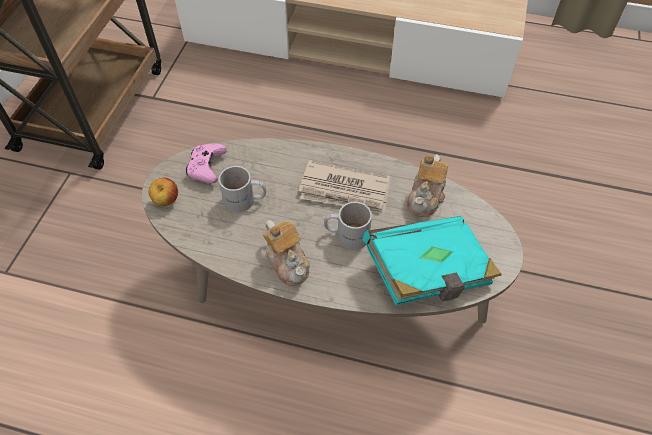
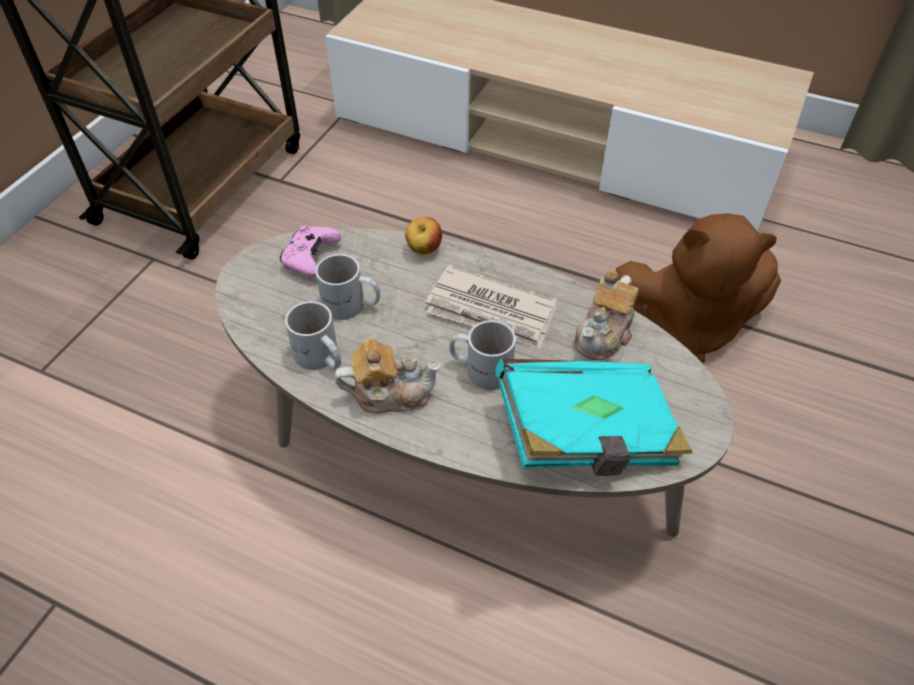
camera: 10 degrees right, 5 degrees down
(166, 201) = (246, 293): apple -> apple (423, 250)
(232, 243) = (319, 358): none -> white mug
(288, 262) = (390, 394): teapot -> teapot turned 75 degrees counterclockwise
(465, 172) = (684, 326): none -> brown plush toy

